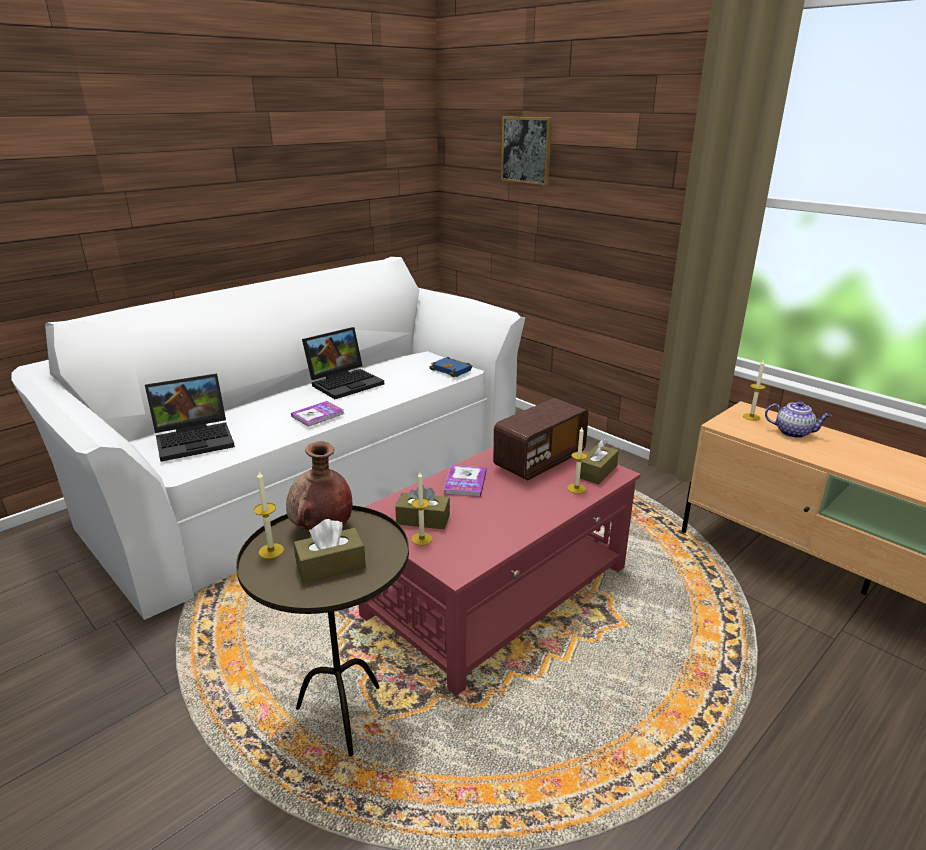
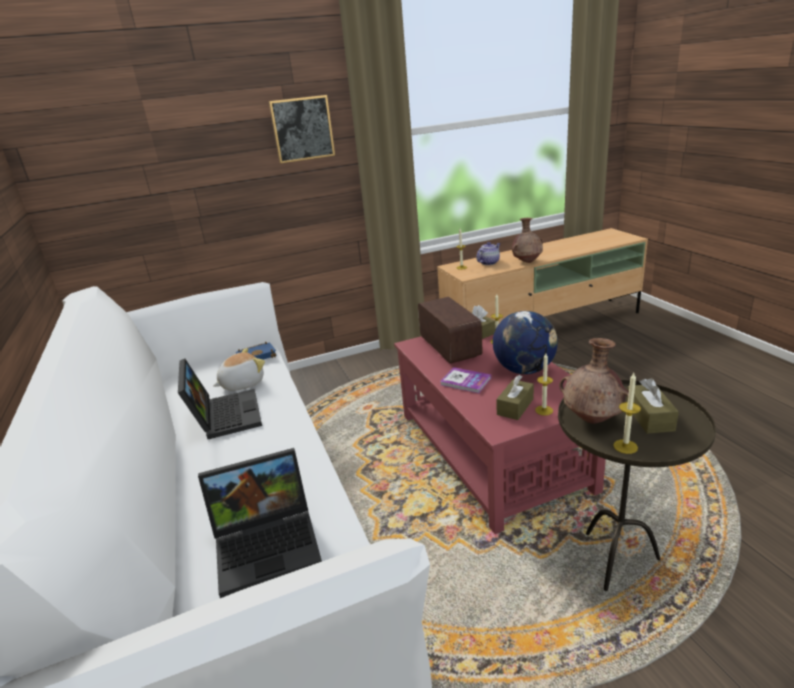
camera: 65 degrees left, 0 degrees up
(196, 439) = (269, 544): laptop -> laptop turned 75 degrees clockwise
(318, 415) = (292, 439): book -> none
(401, 377) = (241, 383): none -> plush toy
(511, 516) = (524, 370): none -> globe
(526, 150) = (163, 138): picture -> picture (302, 129)
(834, 461) = (527, 262): none -> brown vase

